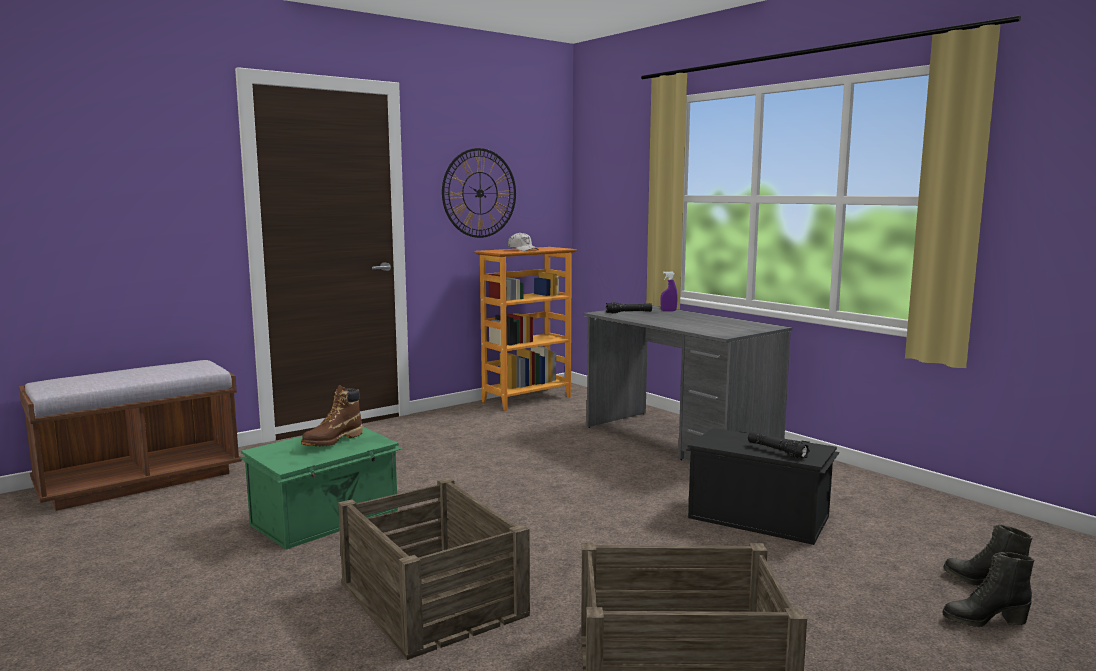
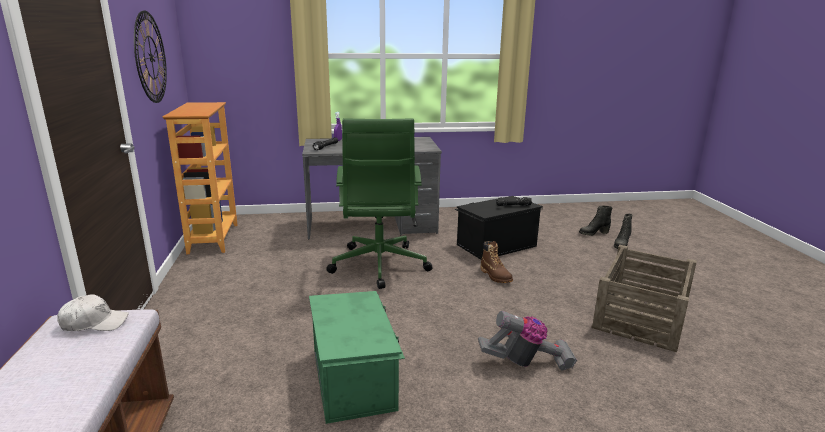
camera: 60 degrees left, 10 degrees up
(332, 441) = (346, 313): brown boot -> brown boot (495, 276)
(433, 598) = (526, 362): crate -> vacuum cleaner
(522, 249) = (195, 109): white cap -> white cap (94, 323)
(573, 471) = (379, 266): none -> green office chair

